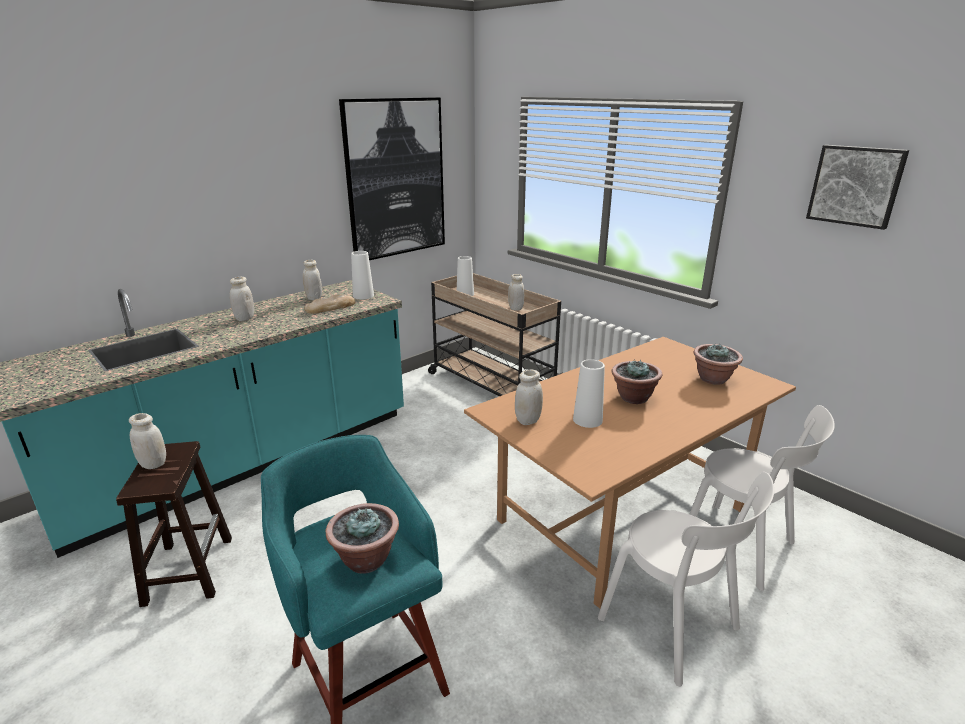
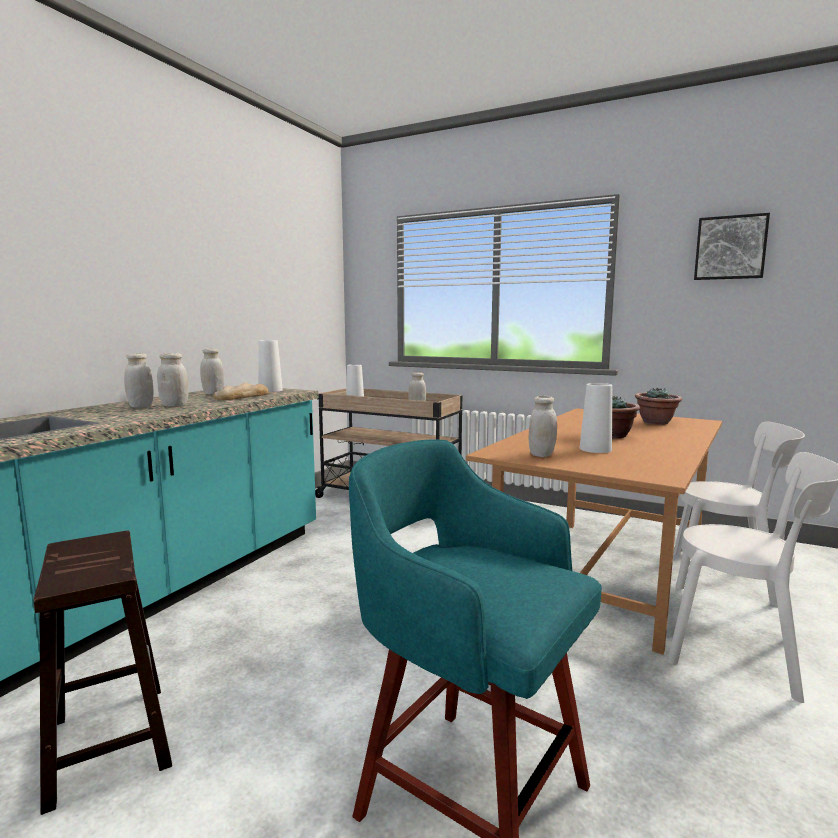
camera: 20 degrees left, 15 degrees down
(153, 464) = (73, 558): white jar -> white jar (174, 405)
(365, 559) = (508, 577): potted plant -> none
(395, 179) = (280, 285): picture -> none

